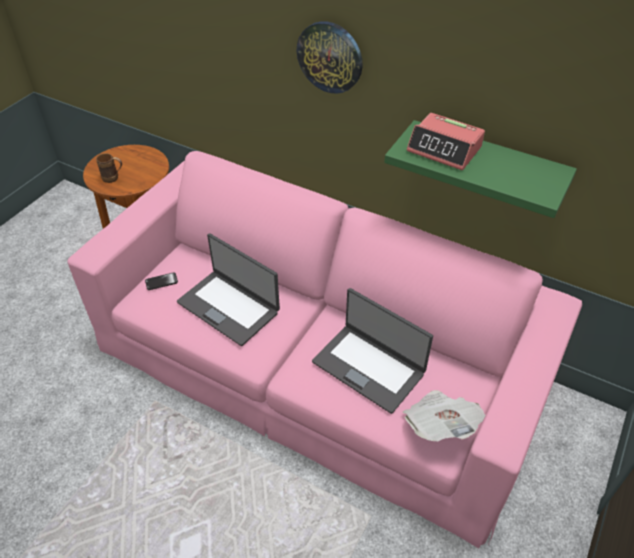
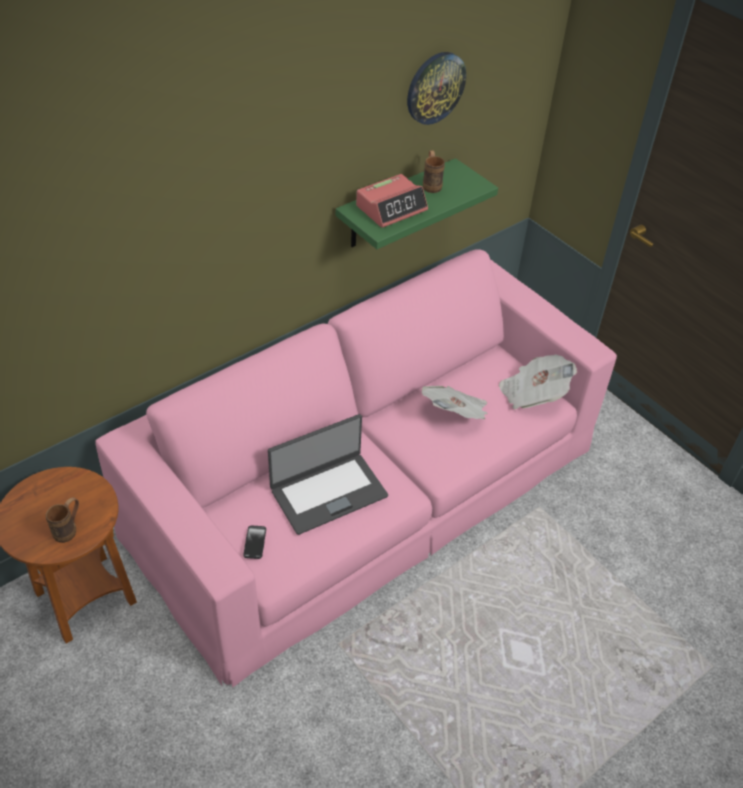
camera: 70 degrees left, 0 degrees up
(330, 57) = (252, 205): wall clock -> wall clock (435, 87)
(369, 367) = (456, 414): laptop -> newspaper
(510, 163) = (431, 184): none -> brown mug

